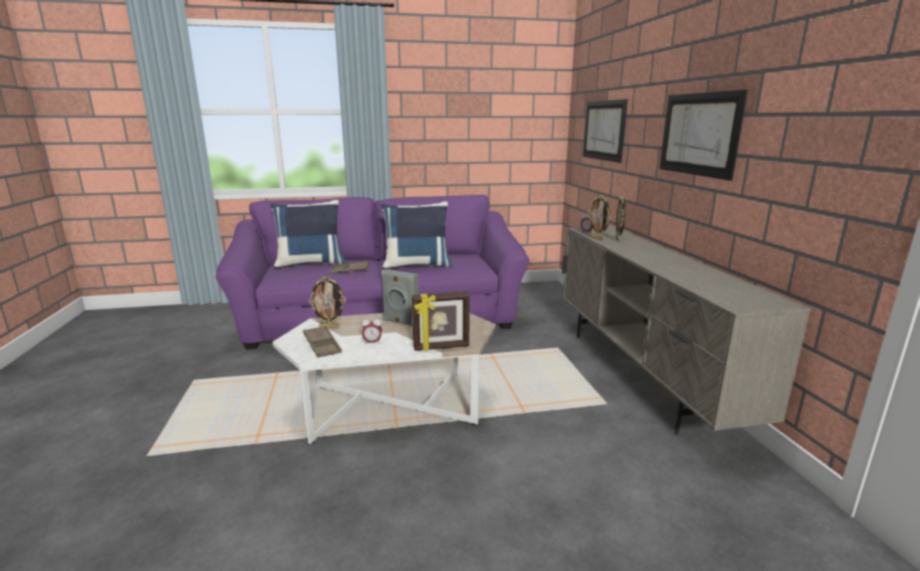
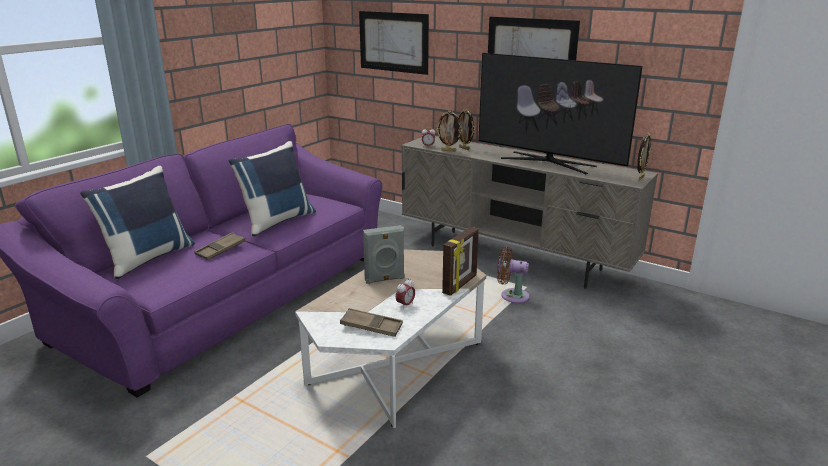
camera: 45 degrees left, 5 degrees up
(330, 327) = (337, 310): picture frame -> picture frame (640, 178)
(578, 404) = (511, 296): none -> brown fan
(677, 266) = (547, 162): none -> television

